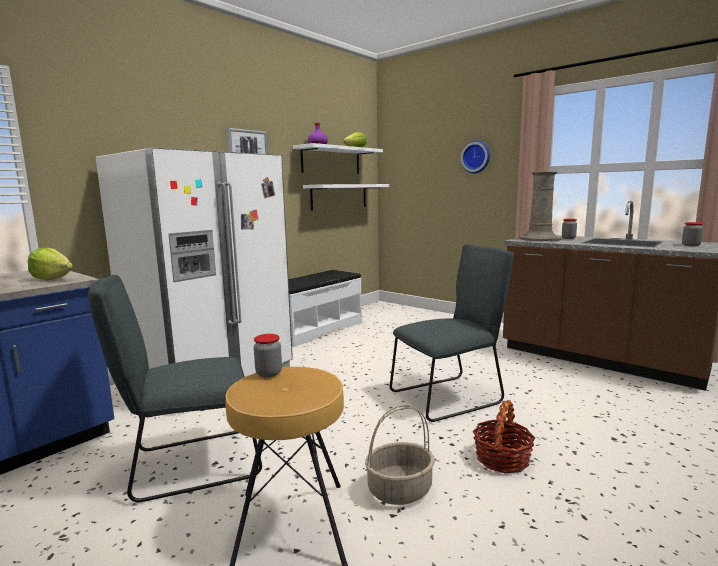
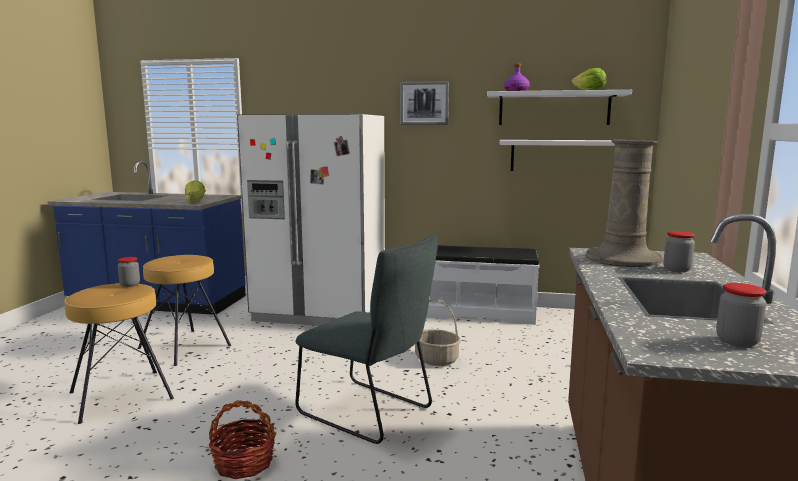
camera: 60 degrees right, 0 degrees up
(190, 464) = (185, 346): grey chair -> brown stool
(400, 489) = (174, 422): basket -> basket (437, 359)
(476, 157) = (717, 102): wall clock -> none

